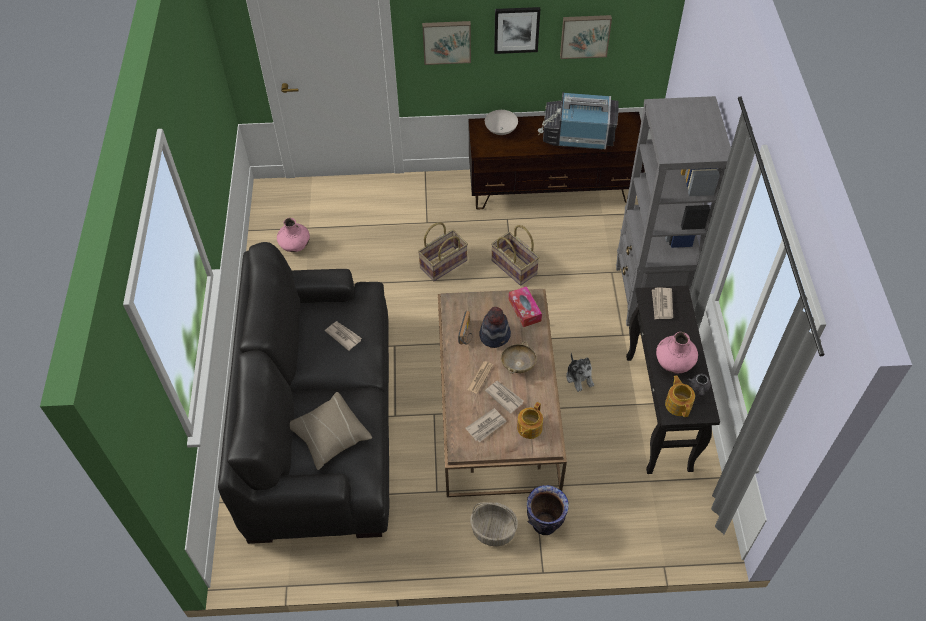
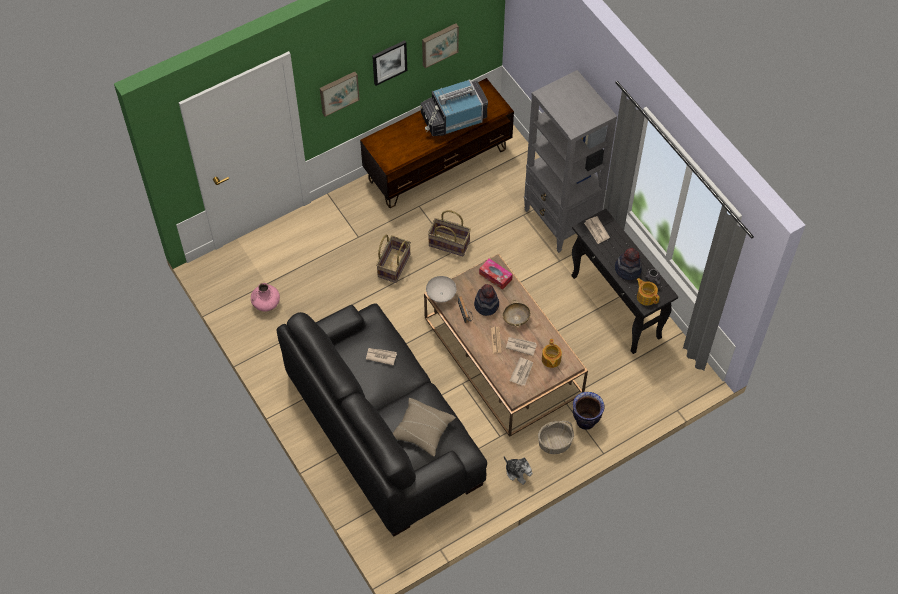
camera: 30 degrees left, 5 degrees up
(500, 130) = (391, 139): white bowl -> white bowl (440, 294)
(579, 377) = (548, 307): plush toy -> plush toy (518, 472)
(674, 363) = (627, 269): pink vase -> hat

